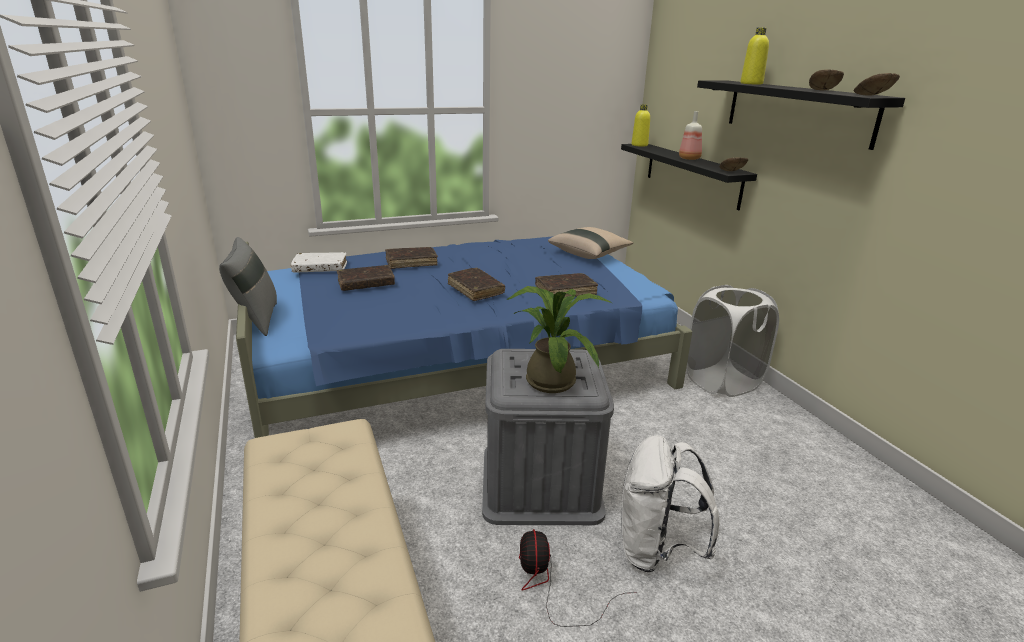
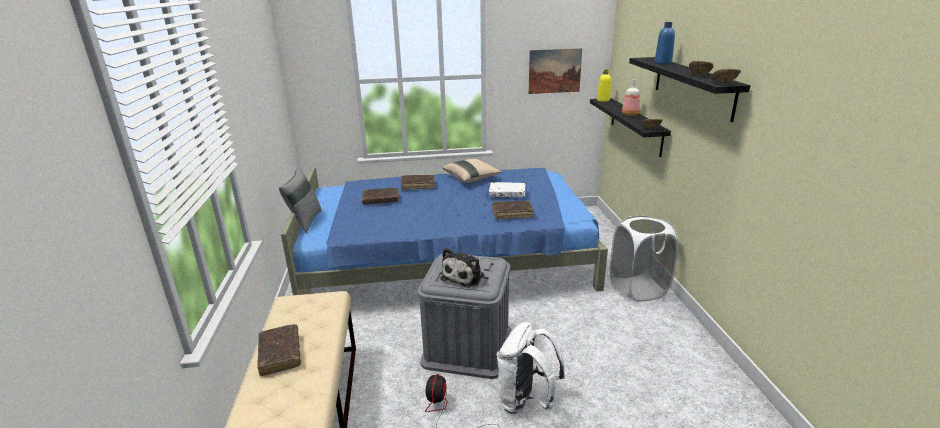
camera: 15 degrees right, 0 degrees up
(320, 268) = (357, 187): white book -> white book (507, 194)
(475, 290) = (450, 209): brown book -> brown book (280, 354)
(550, 378) = (464, 276): potted plant -> plush toy
(577, 106) = (554, 71): none -> picture
(589, 254) = (550, 184): beige pillow -> beige pillow (471, 178)
(751, 83) = (663, 63): yellow bottle -> blue bottle

